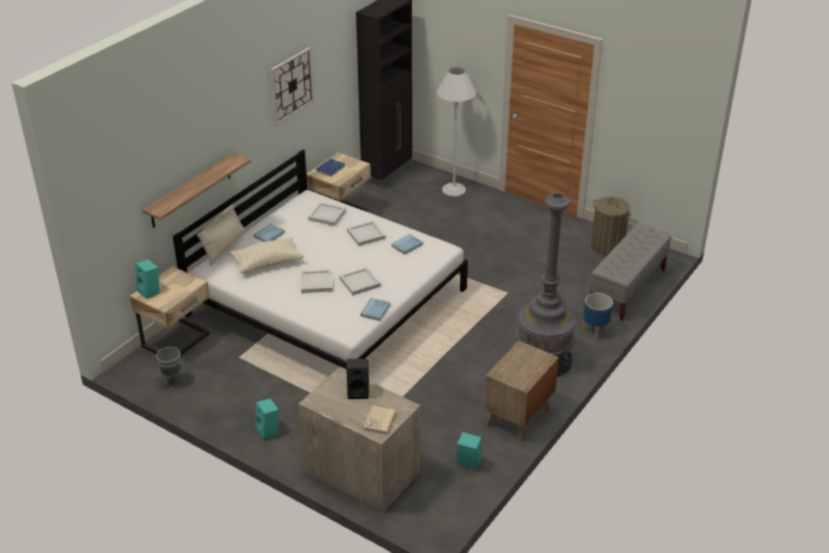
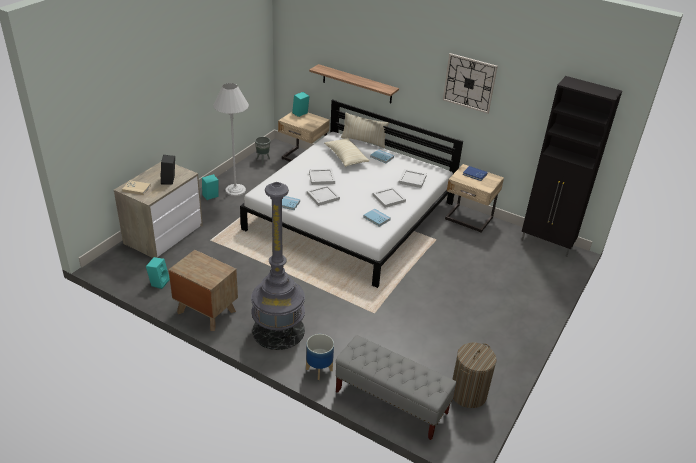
camera: 85 degrees right, 0 degrees up
(453, 190) = (538, 284): white floor lamp -> white floor lamp (235, 190)

